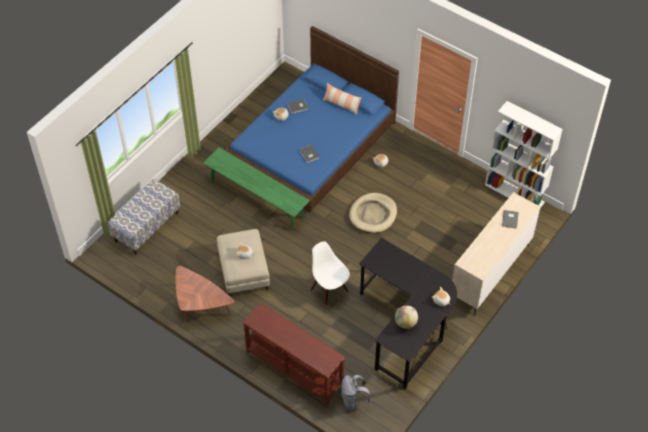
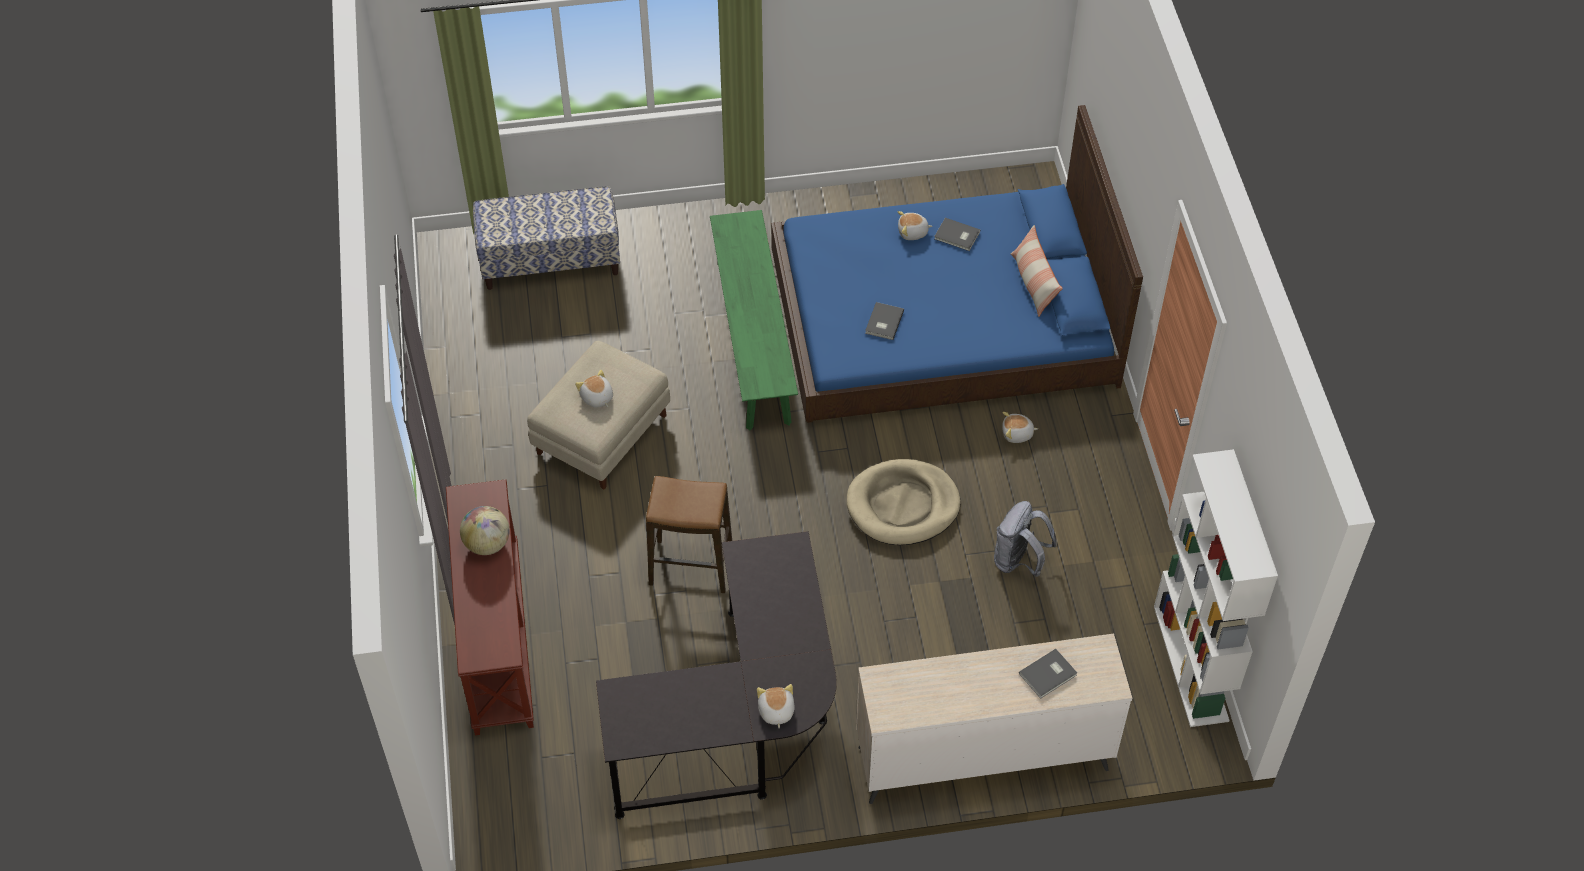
camera: 45 degrees right, 0 degrees up
(200, 306) = (483, 433): brown coffee table -> none
(329, 290) = (691, 566): white chair -> stool
(353, 401) = (519, 764): grey backpack -> grey backpack (1019, 561)
(405, 323) = (676, 696): globe -> globe (487, 544)

